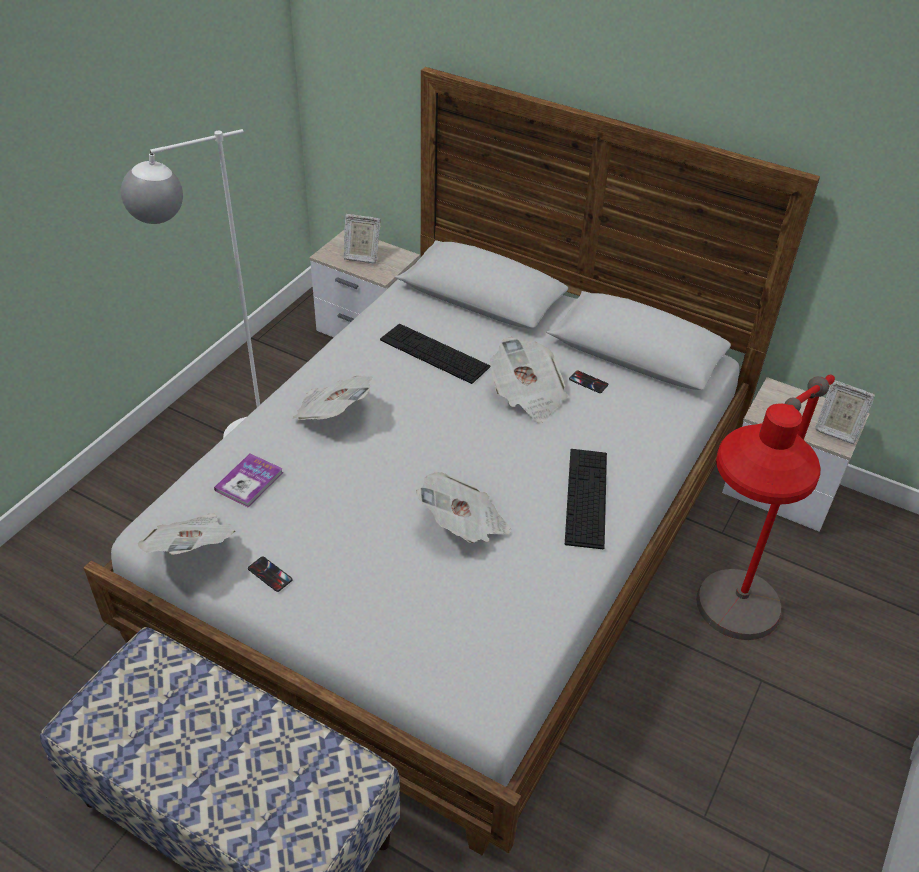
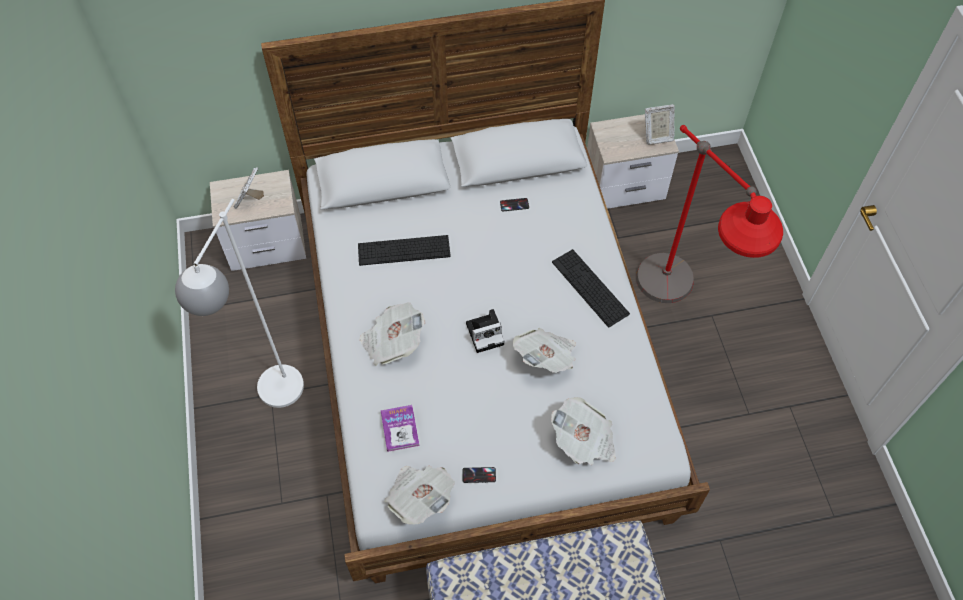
camera: 40 degrees left, 15 degrees up
(361, 256) = (249, 199): picture frame -> picture frame turned 135 degrees clockwise
(428, 464) = (486, 333): none -> camera
(527, 396) = (490, 241): newspaper -> newspaper (584, 441)

